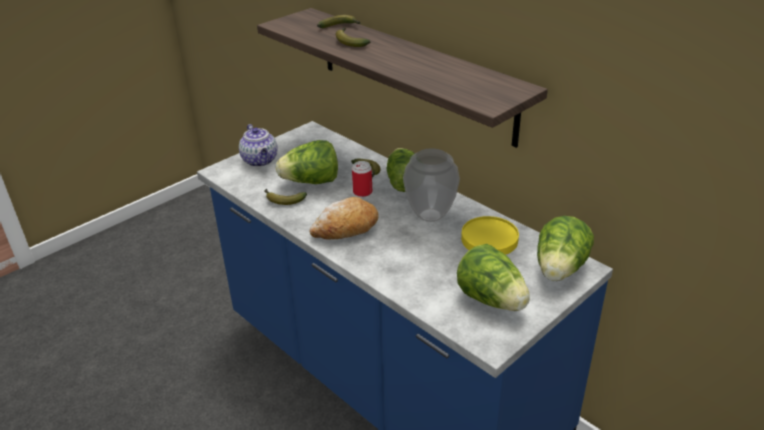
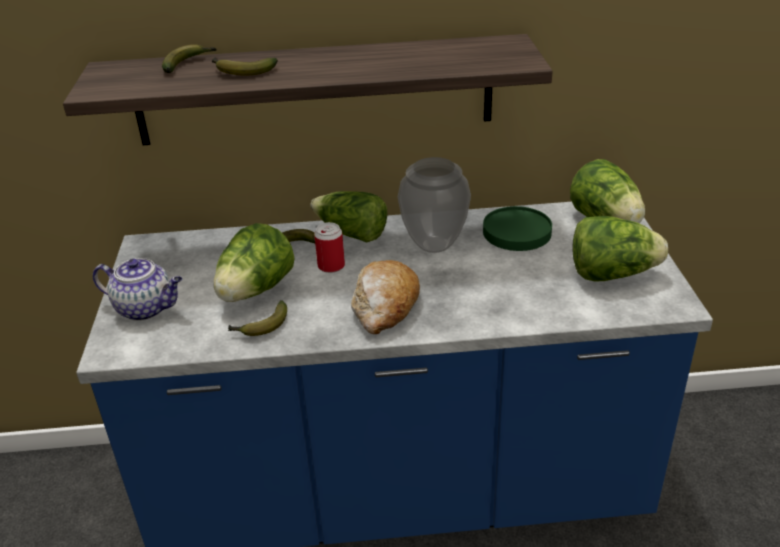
camera: 50 degrees left, 0 degrees up
(489, 239) = (516, 232): yellow plate -> green plate

